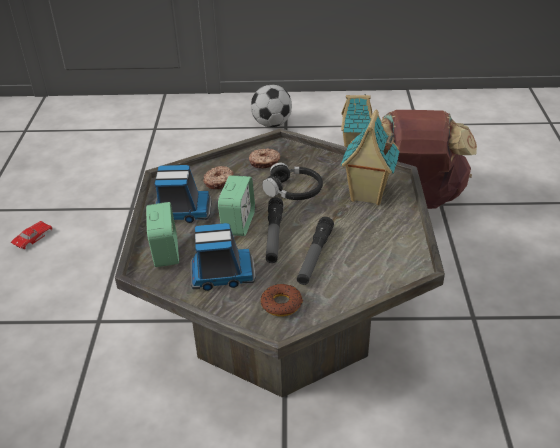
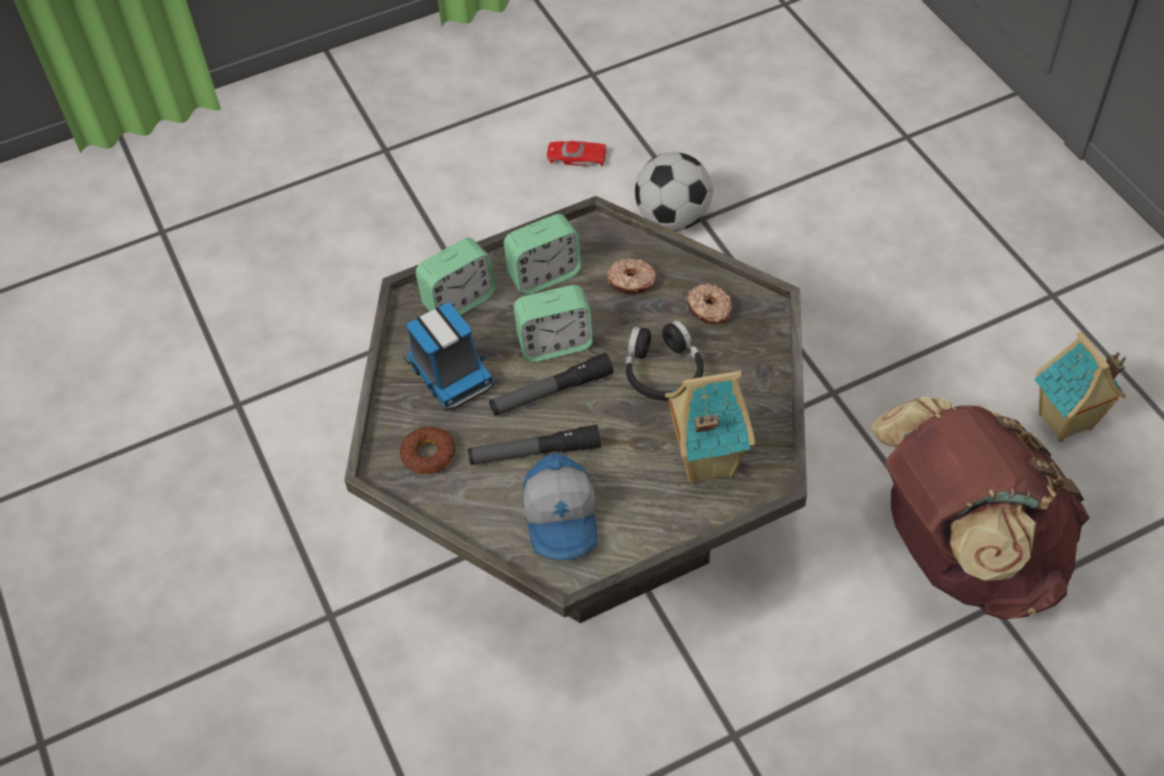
camera: 65 degrees right, 15 degrees up
(181, 211) = (544, 275): toy truck -> alarm clock
(272, 124) = (1045, 273): football -> football (673, 218)
(373, 259) = (563, 518): none -> cap

